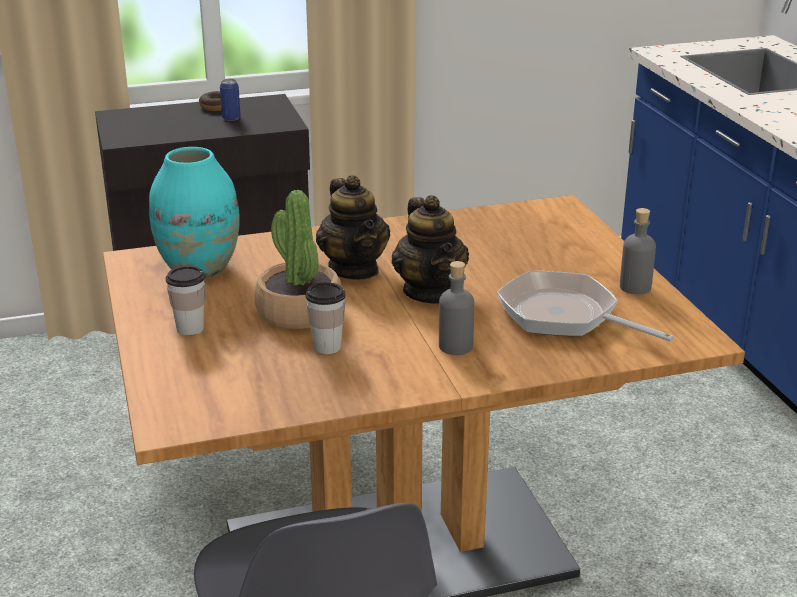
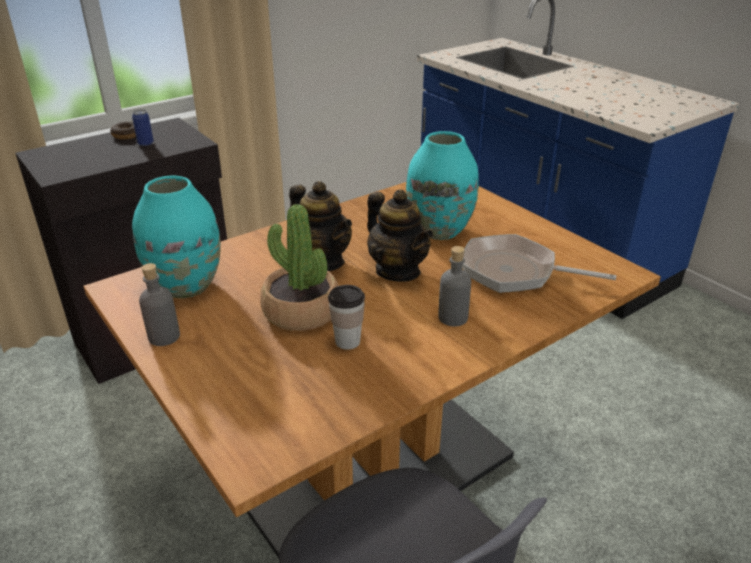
camera: 20 degrees left, 5 degrees up
(190, 328) = (212, 349): cup -> none
(509, 259) = (438, 230): none -> turquoise vase
(635, 287) = (545, 237): grey bottle -> grey bottle (164, 336)

